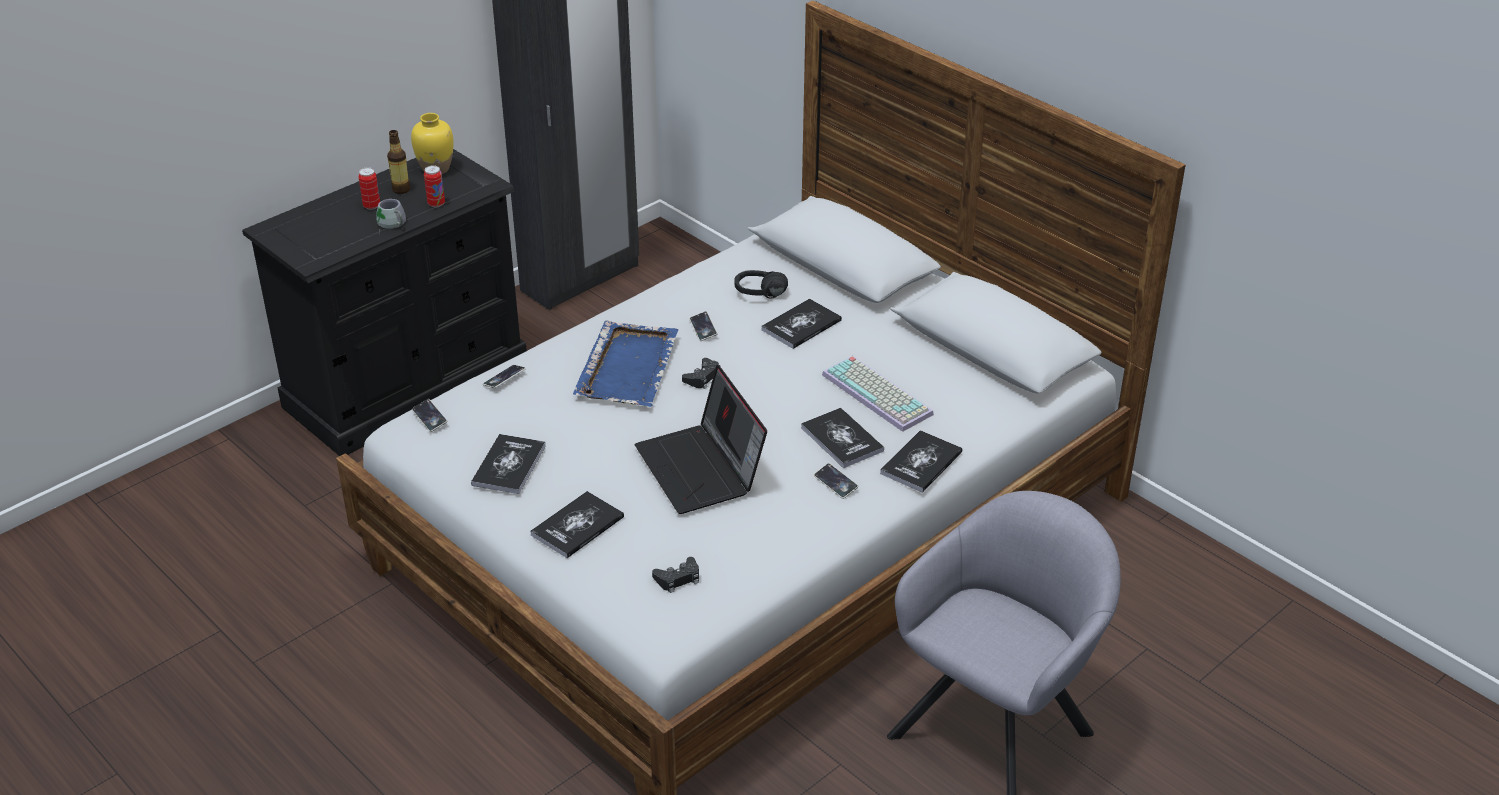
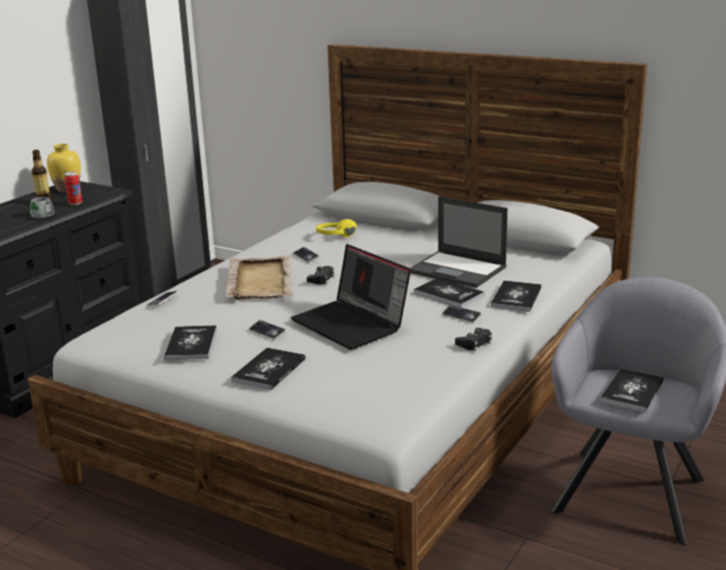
camera: 15 degrees left, 15 degrees down
(371, 206) = (23, 210): can -> none
(429, 418) = (109, 329): phone -> phone (267, 332)
(628, 366) = (260, 280): blue tray -> beige tray
(678, 579) = (374, 387): black game controller -> black game controller (474, 343)
(760, 297) = (337, 238): black headphones -> yellow headphones
(801, 325) = (377, 247): book -> book (632, 391)
(879, 394) = (458, 270): keyboard -> laptop

